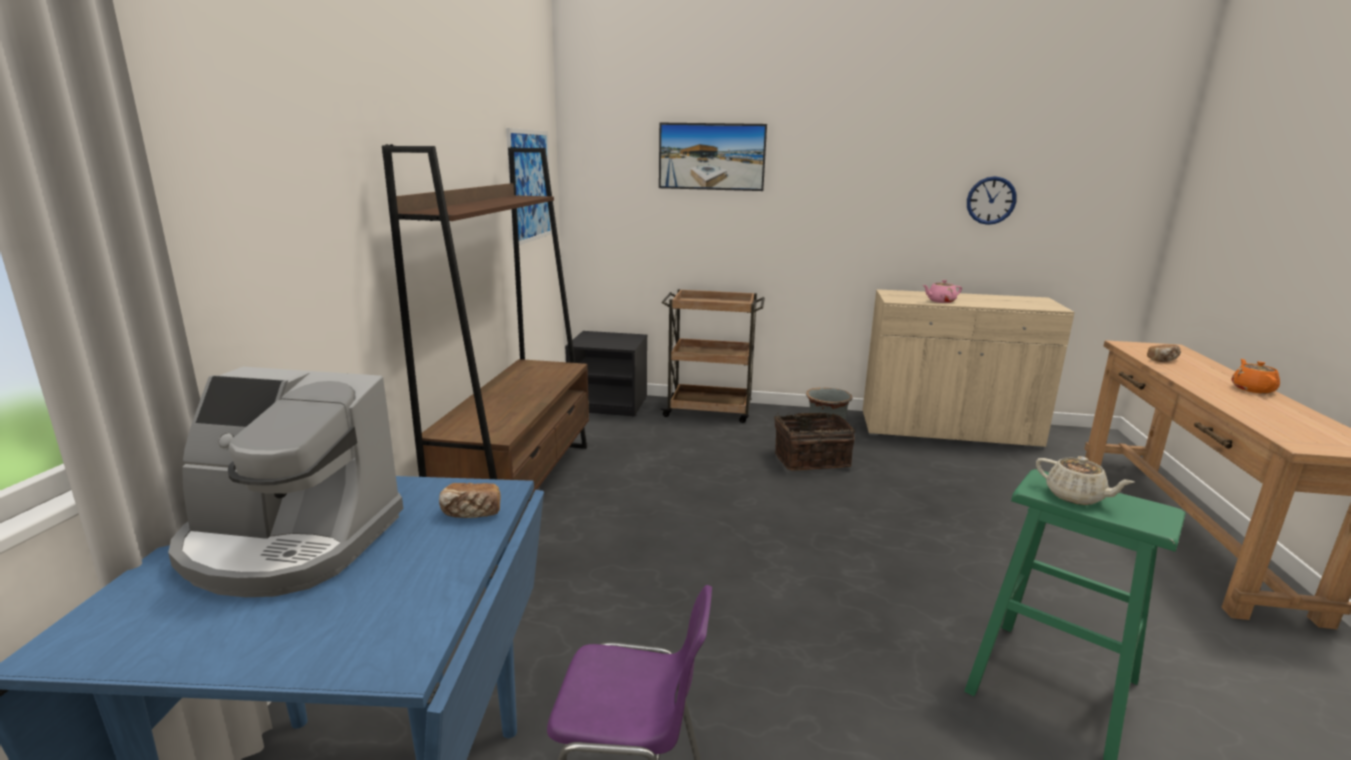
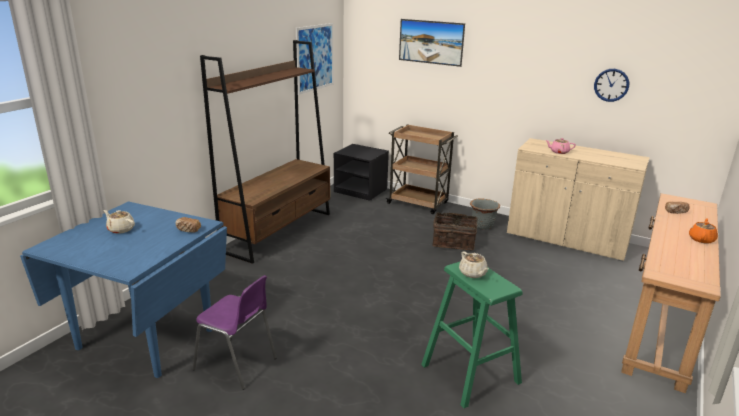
camera: 20 degrees right, 5 degrees up
(289, 543) = (121, 229): coffee machine -> beige teapot

